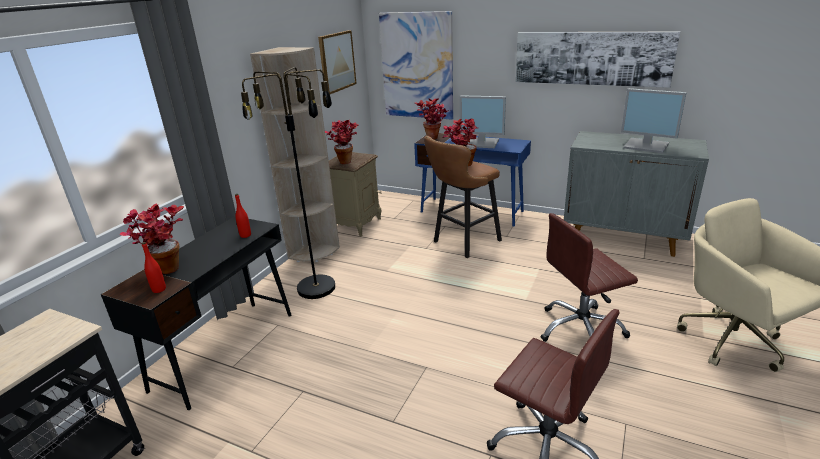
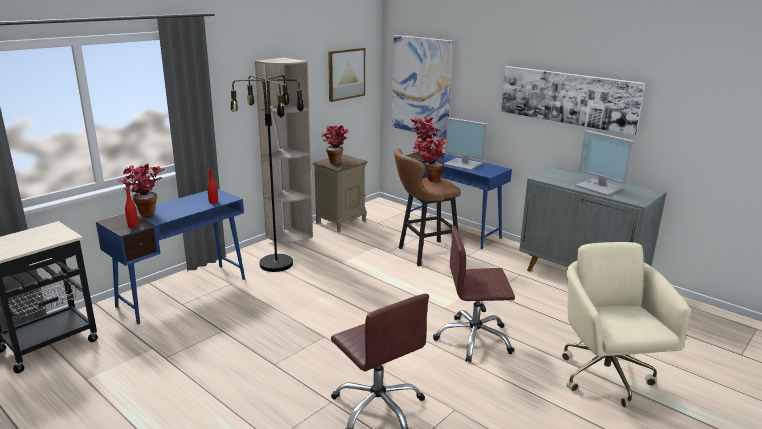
camera: 15 degrees right, 5 degrees down
(226, 349) = (183, 292): black desk -> blue desk

